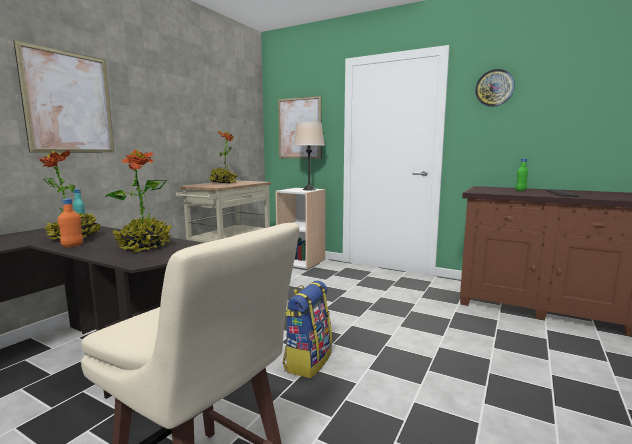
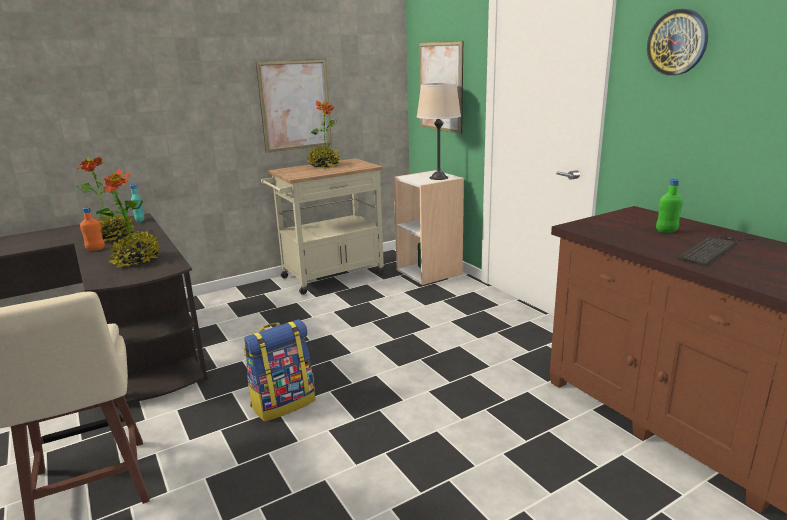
camera: 30 degrees right, 10 degrees up
(69, 103) = (133, 93): picture -> picture (295, 105)

